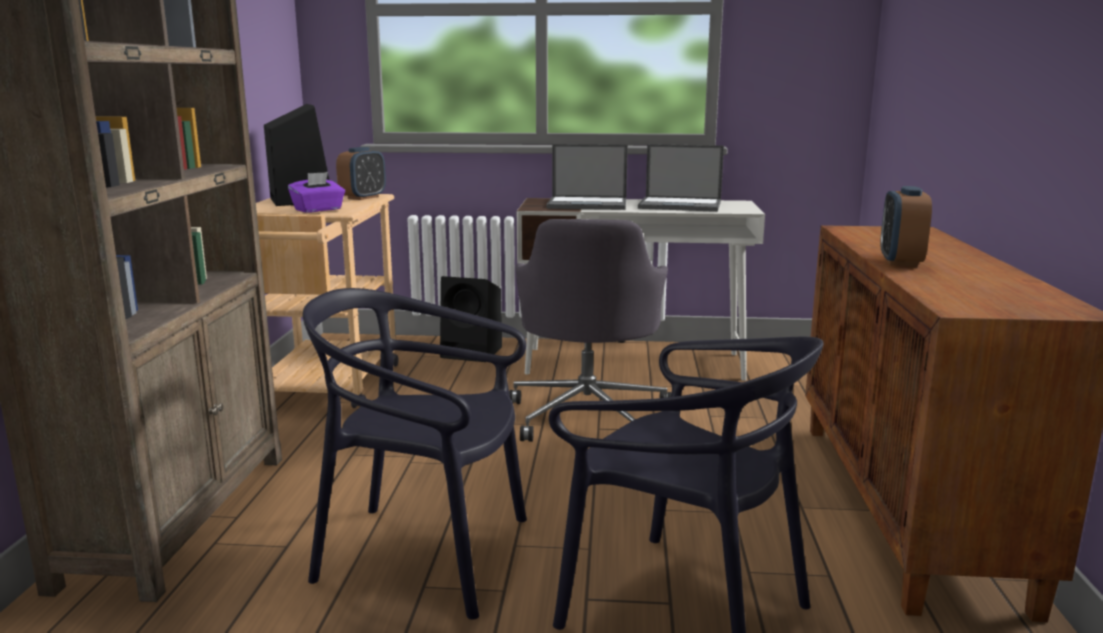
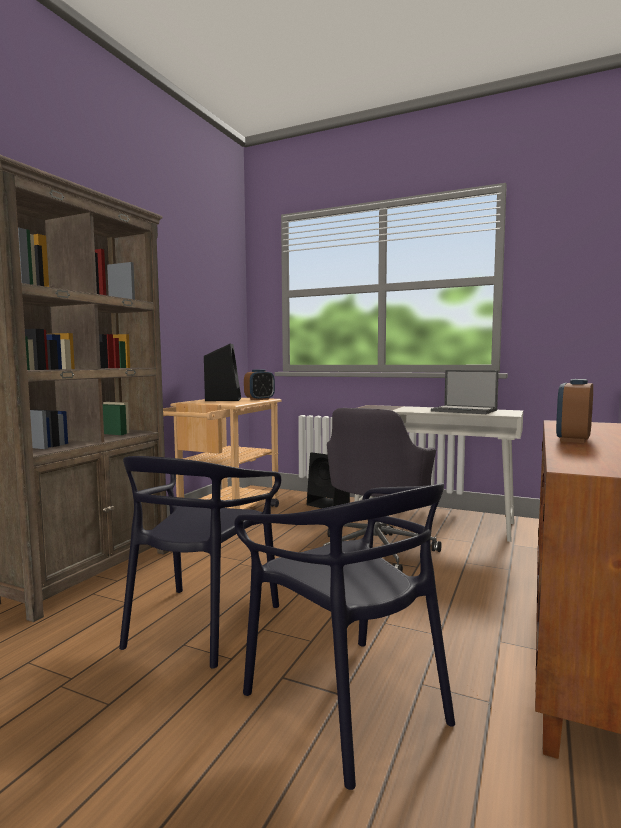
camera: 20 degrees right, 10 degrees down
(318, 210) = (221, 402): purple tissue box -> none
(425, 555) = (201, 623): black chair -> black chair turned 105 degrees counterclockwise
(588, 204) = (401, 408): laptop -> none

